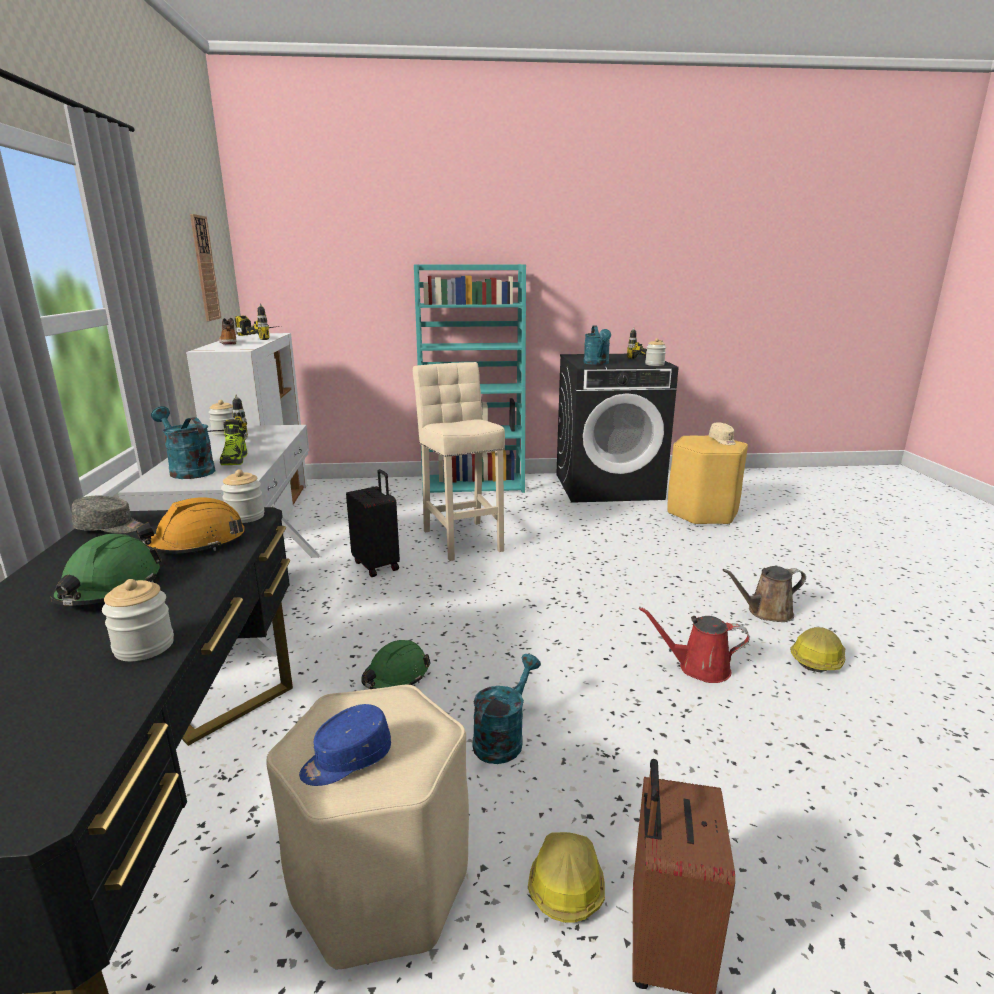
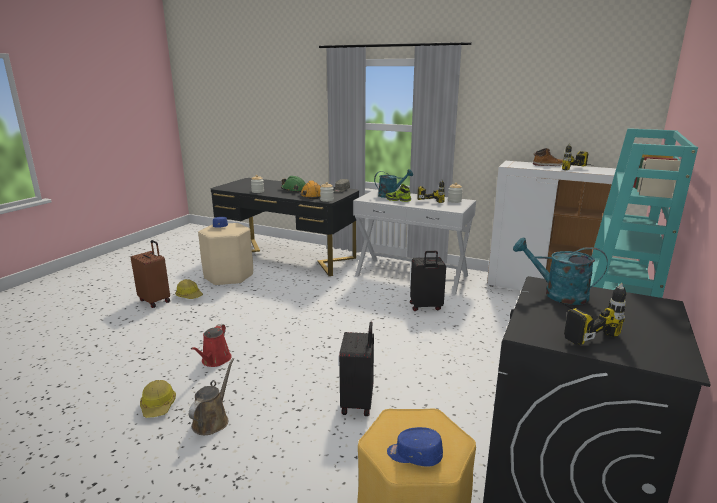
camera: 120 degrees right, 0 degrees up
(204, 268) = (580, 115): wall clock -> none
(396, 676) = (311, 293): green hard hat -> none
(462, 538) = (448, 342): beige stool -> none
(503, 738) = (249, 302): turquoise watering can -> none
(624, 554) = (358, 403): none -> black suitcase
(654, 364) = (530, 327): jar -> none
(698, 668) = (215, 360): red watering can -> red watering can turned 150 degrees clockwise
(722, 441) = (414, 455): beige cap -> blue cap

